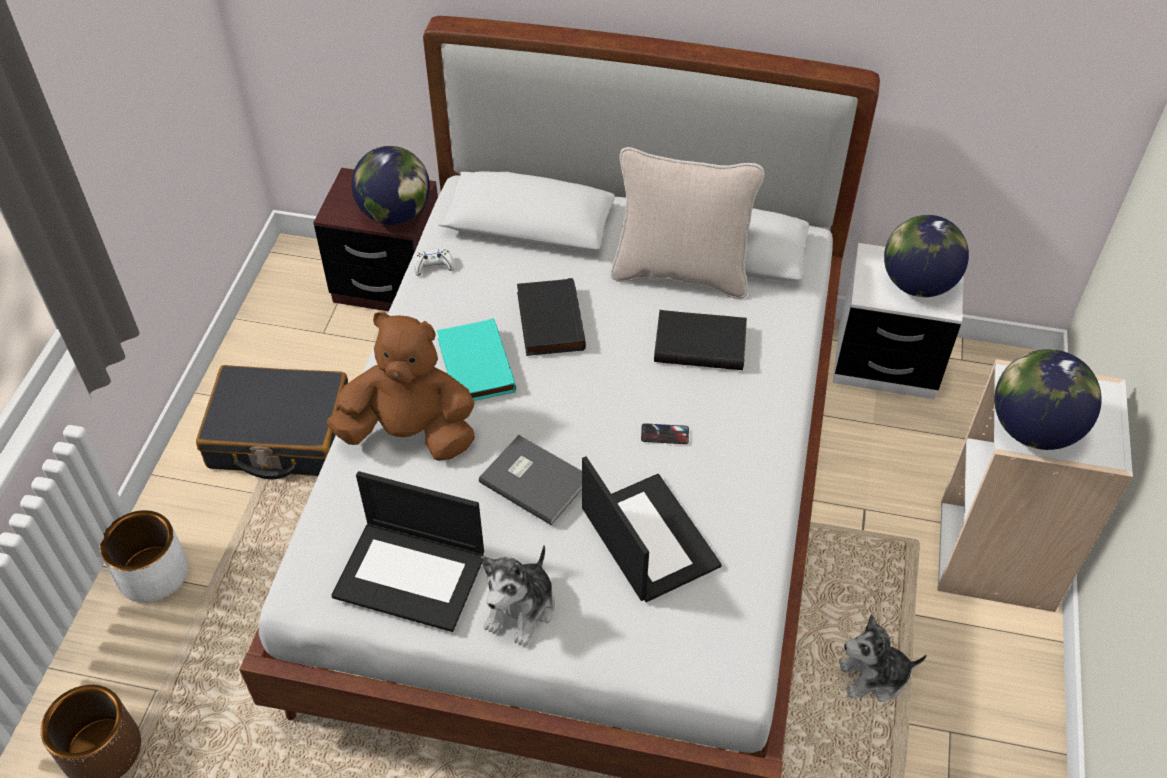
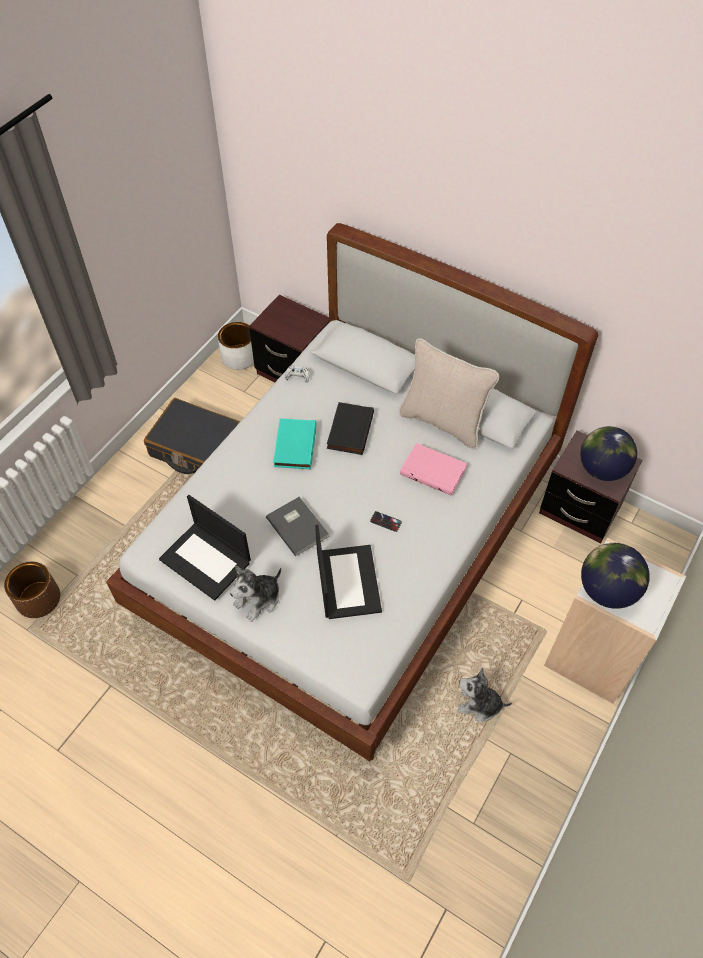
camera: 20 degrees right, 5 degrees up
(152, 574) = (98, 508): white planter -> white planter (239, 357)
(395, 214) = (298, 333): globe -> none
(410, 433) = (241, 476): brown plush toy -> none
(701, 343) = (434, 470): black book -> pink book
(885, 362) = (579, 510): white nightstand -> brown nightstand

